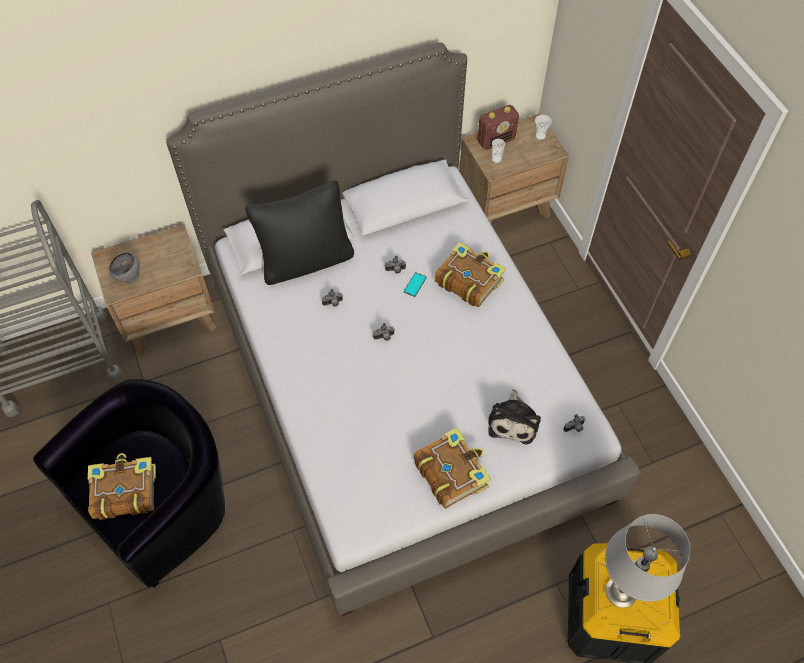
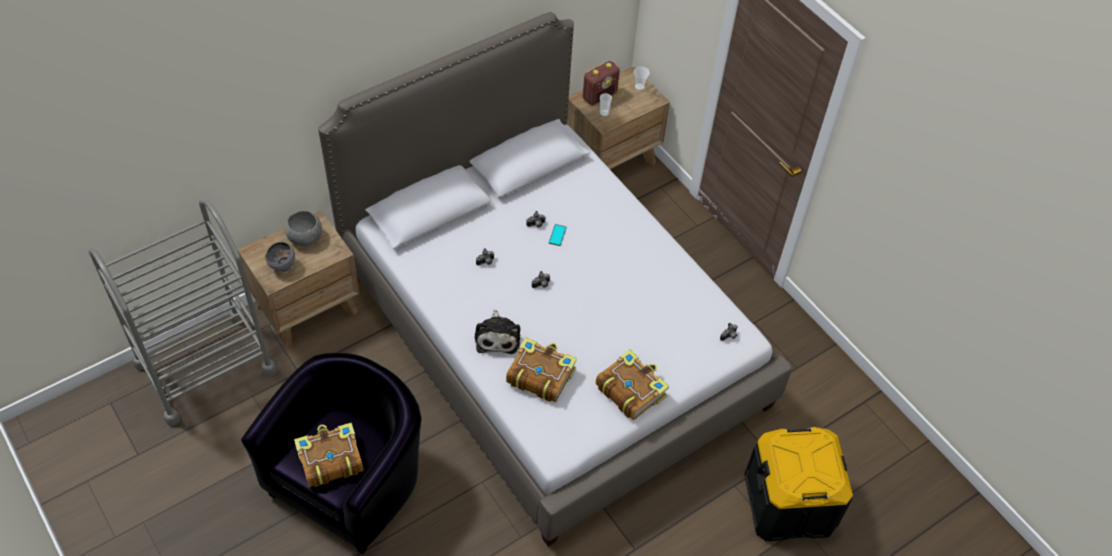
camera: 15 degrees left, 5 degrees down
(159, 249) = (305, 237): none -> grey bowl
(306, 260) = (450, 228): black pillow -> none
(468, 280) = (605, 224): book -> book (540, 375)
(513, 421) = (674, 339): plush toy -> plush toy (497, 336)
(621, 592) = (797, 466): grey table lamp -> none

